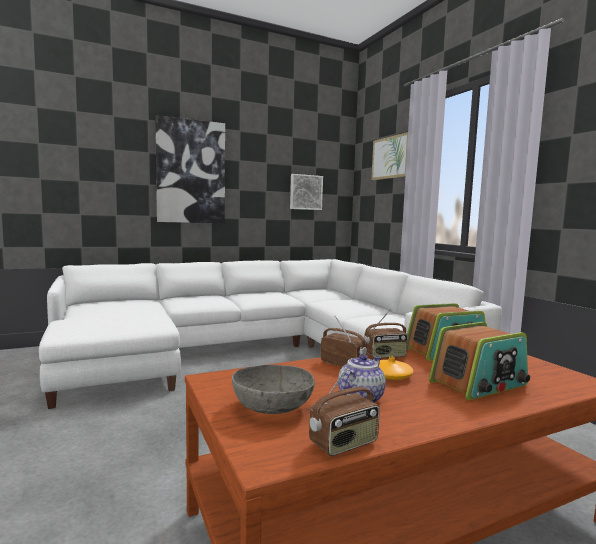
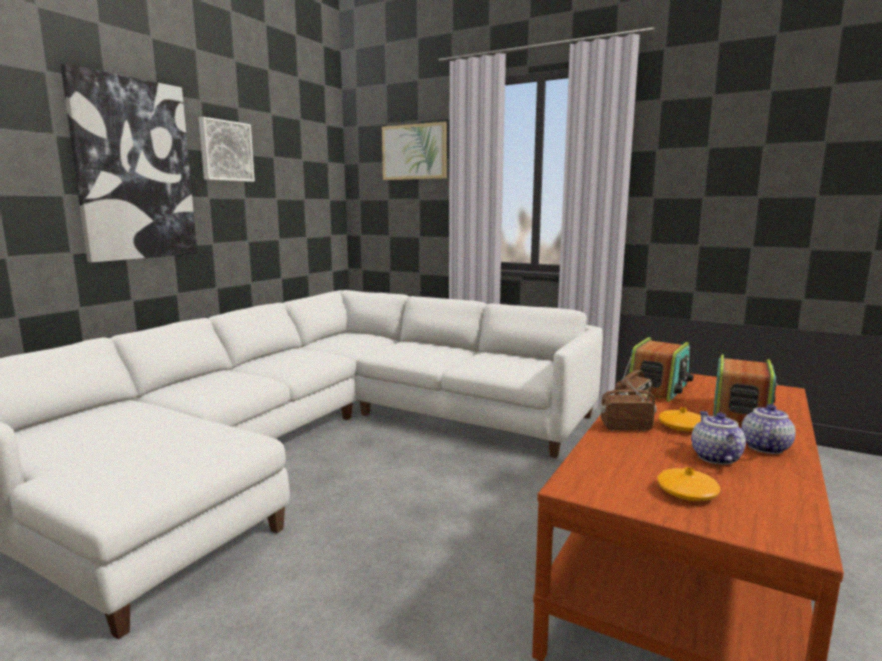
camera: 35 degrees left, 5 degrees up
(273, 407) = (687, 492): grey bowl -> orange vase
(305, 192) = (294, 197): picture -> picture (225, 151)
(344, 444) = (798, 502): radio -> none
(429, 407) = (764, 447): none -> teapot

